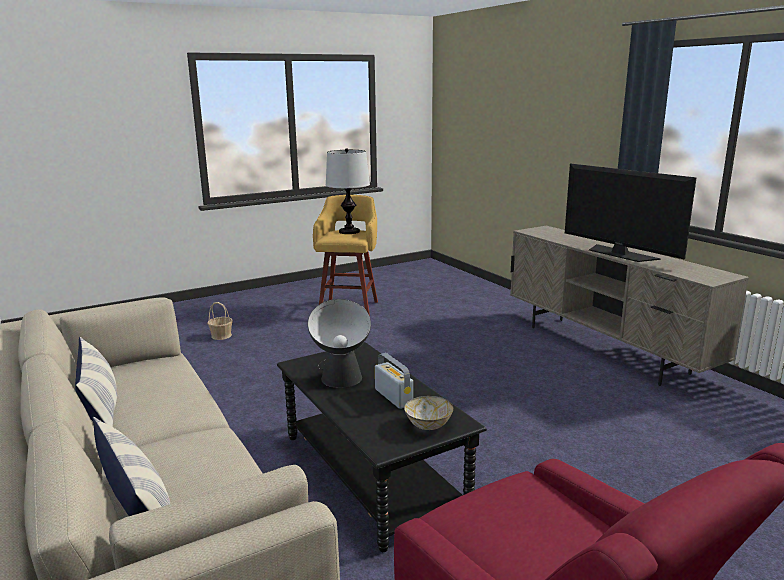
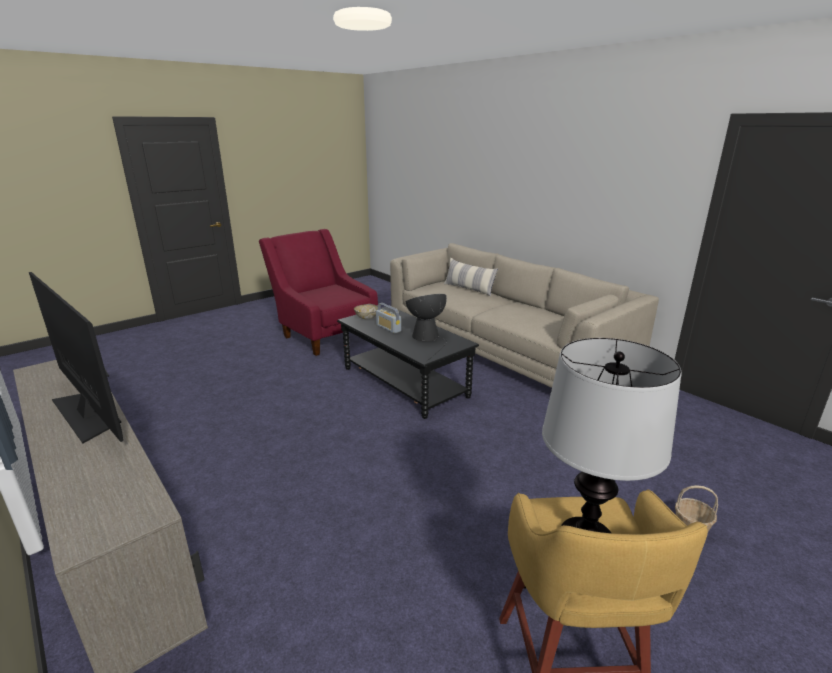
camera: 170 degrees right, 5 degrees up
(100, 406) = (544, 312): pillow -> none

